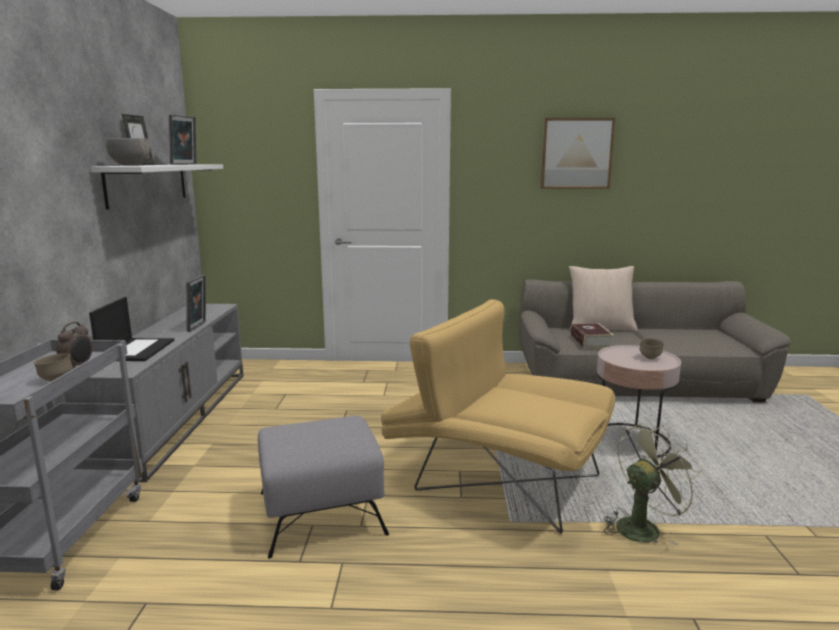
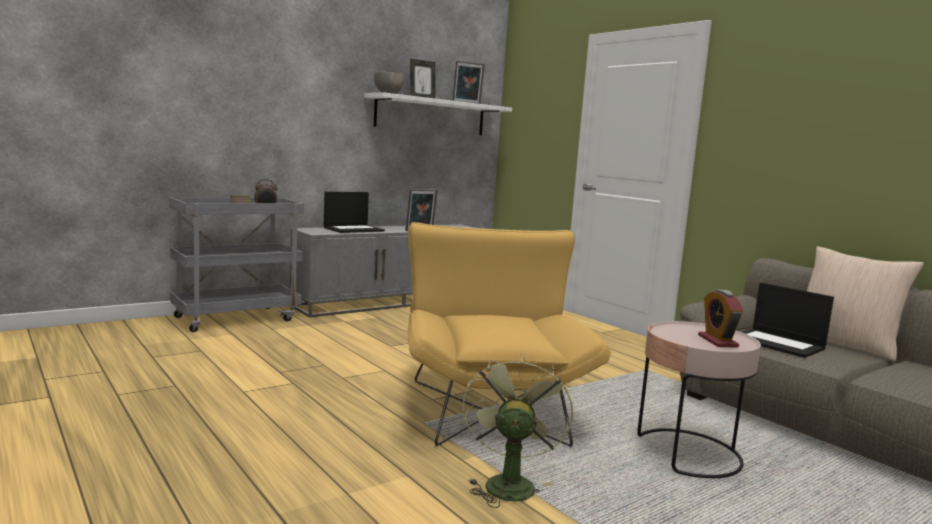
camera: 50 degrees right, 5 degrees down
(322, 512) = (342, 363): grey ottoman -> none
(576, 153) = (858, 91): picture -> none
(590, 341) = (778, 343): book -> laptop
(643, 526) = (508, 483): green fan -> green fan turned 105 degrees counterclockwise
(650, 358) = (717, 341): brown bowl -> alarm clock

